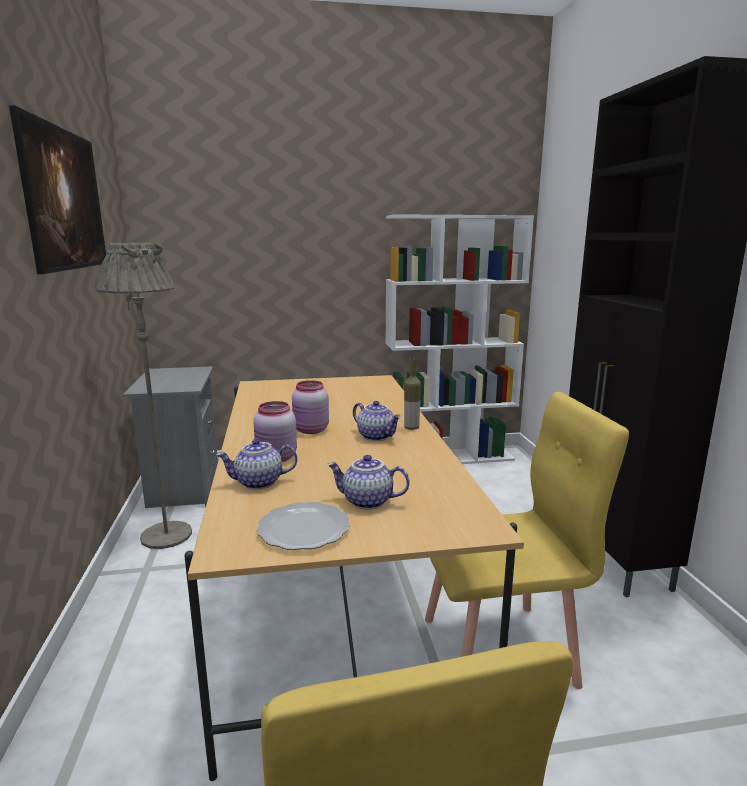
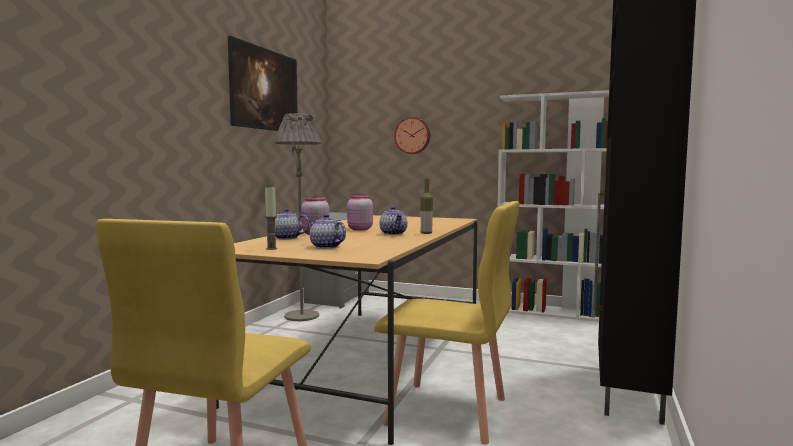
camera: 30 degrees right, 10 degrees down
(264, 258) = (412, 135): none -> wall clock
(302, 529) = (271, 249): plate -> candle

